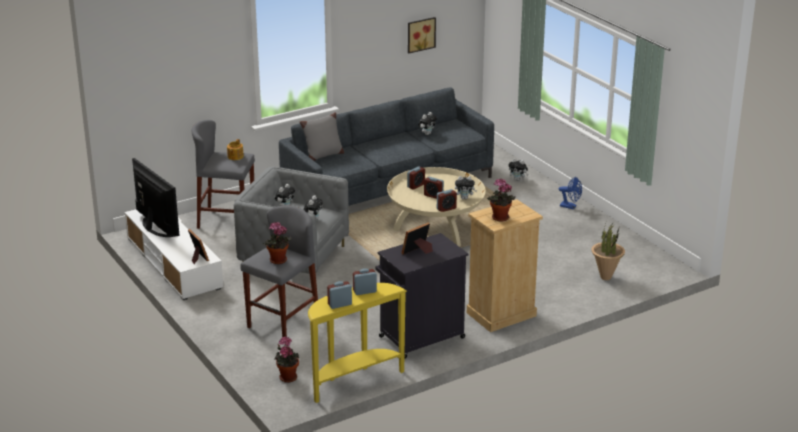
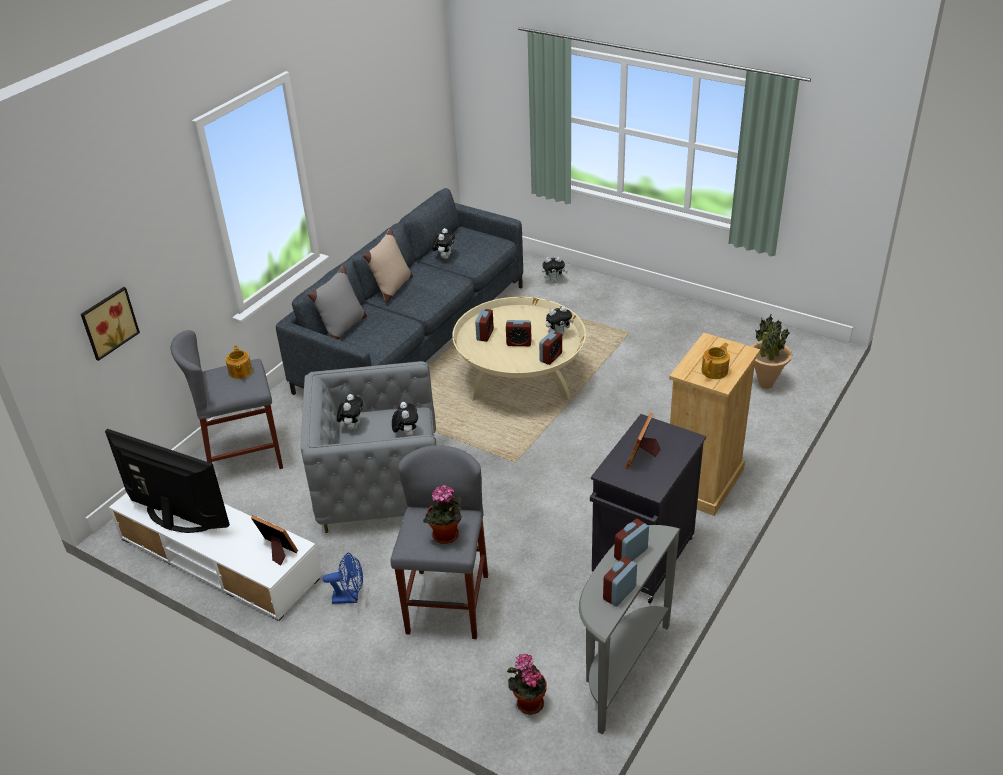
camera: 25 degrees left, 10 degrees up
(353, 380) = (619, 669): yellow console table -> grey console table
(374, 142) = (392, 288): none -> beige pillow
(420, 34) = (395, 128): picture -> picture (108, 322)
(499, 218) = (715, 371): potted plant -> teapot
(570, 206) = (642, 299): blue fan -> blue fan (350, 597)

